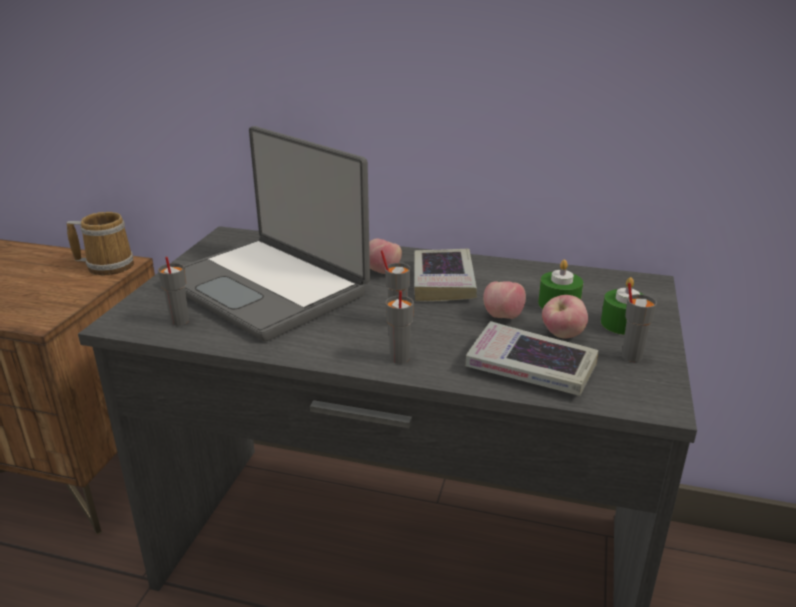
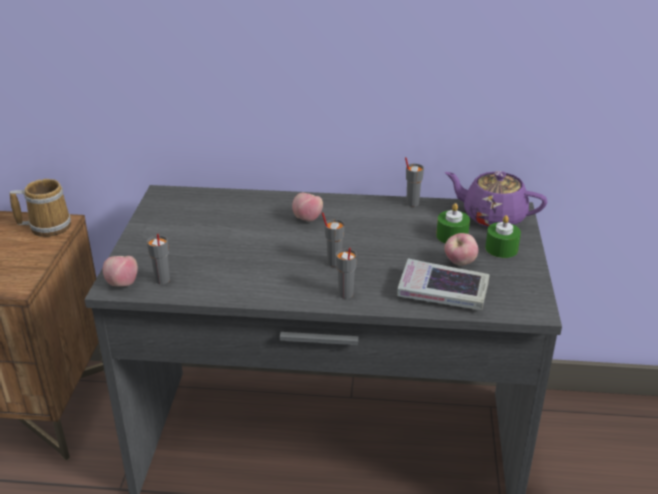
camera: 10 degrees left, 5 degrees up
(268, 287) = (220, 242): laptop -> none
(443, 281) = (359, 223): book -> none
(503, 317) = (412, 251): apple -> apple (122, 283)
(617, 287) = (492, 217): none -> purple teapot
(631, 356) = (511, 275): grey cup -> grey cup (412, 203)

